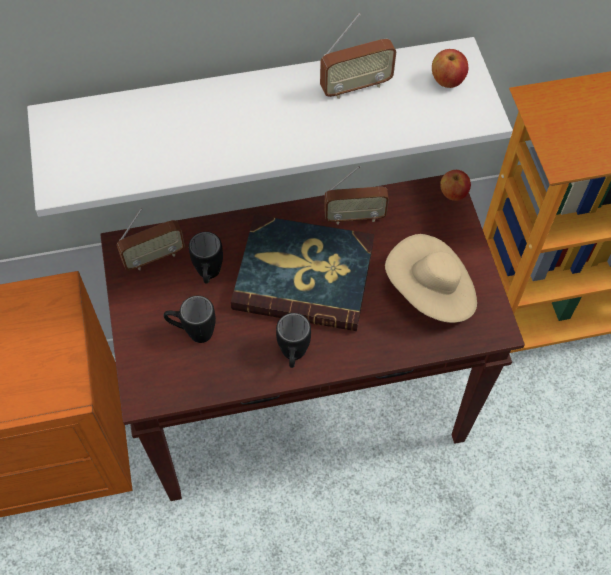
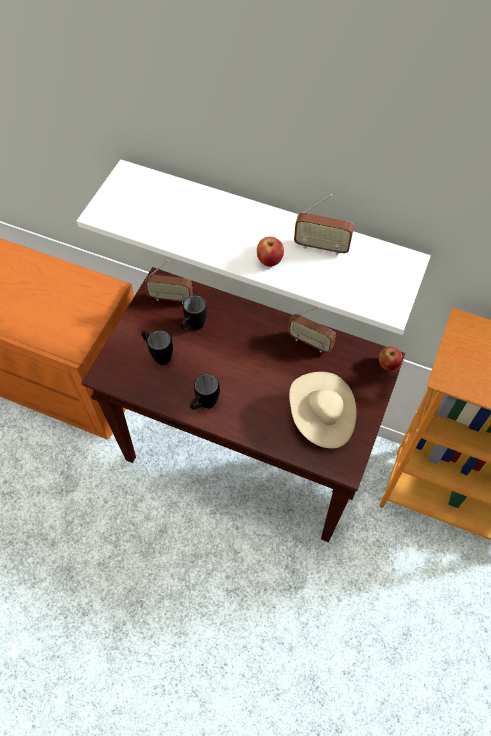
camera: 35 degrees right, 0 degrees up
(304, 275) = (250, 360): book -> none
(447, 81) = (385, 274): apple -> apple (269, 260)

